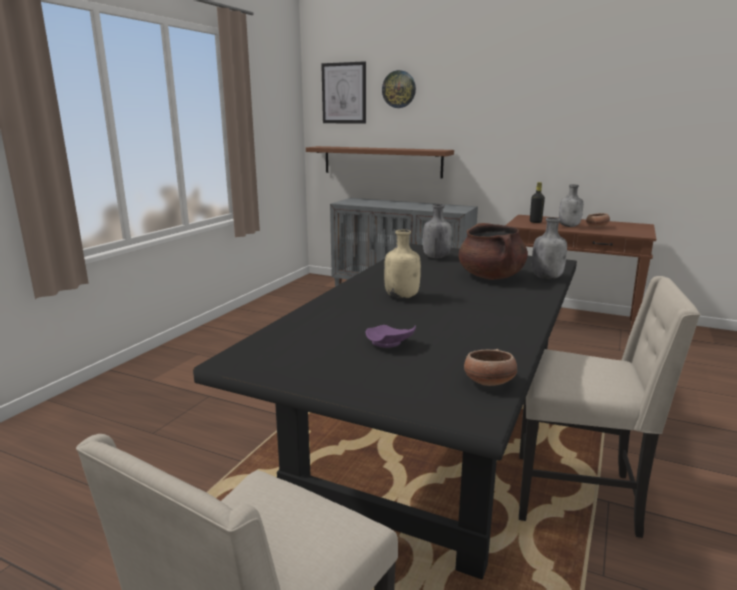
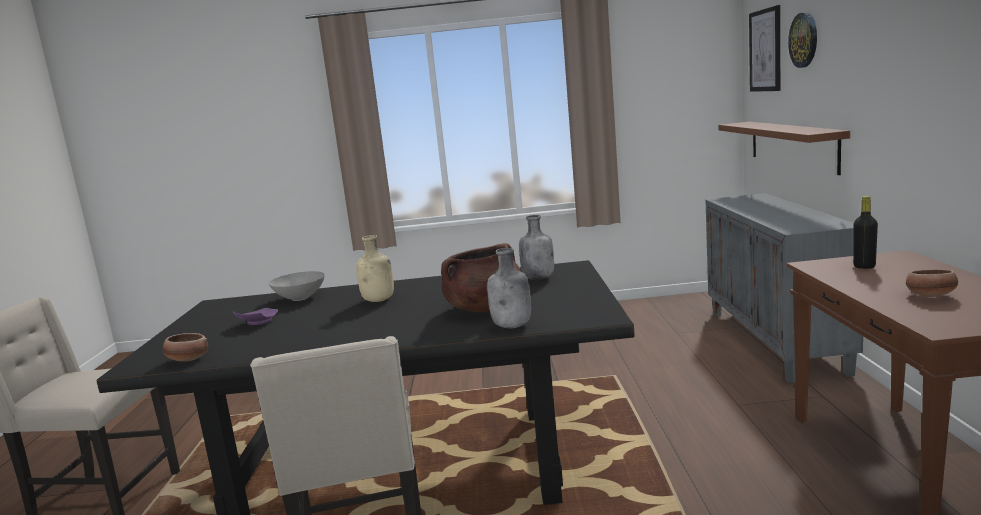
camera: 65 degrees right, 5 degrees down
(322, 320) = (301, 298): none -> grey bowl
(569, 226) = (883, 284): grey bottle -> none

